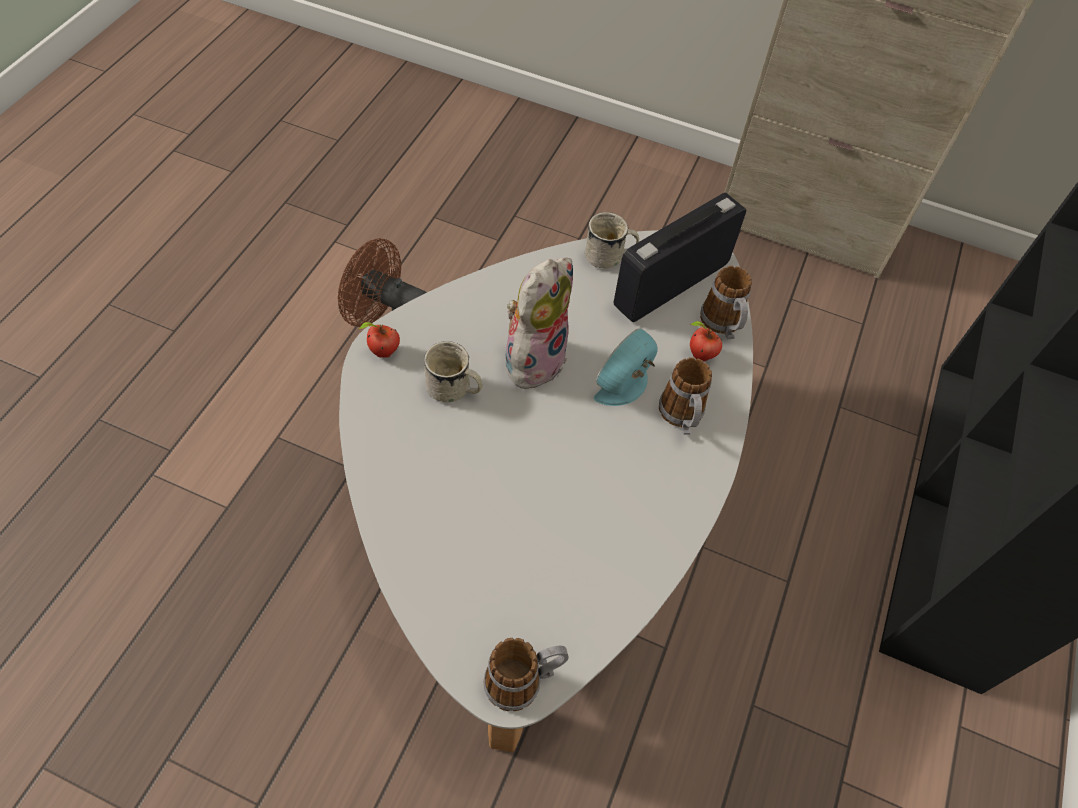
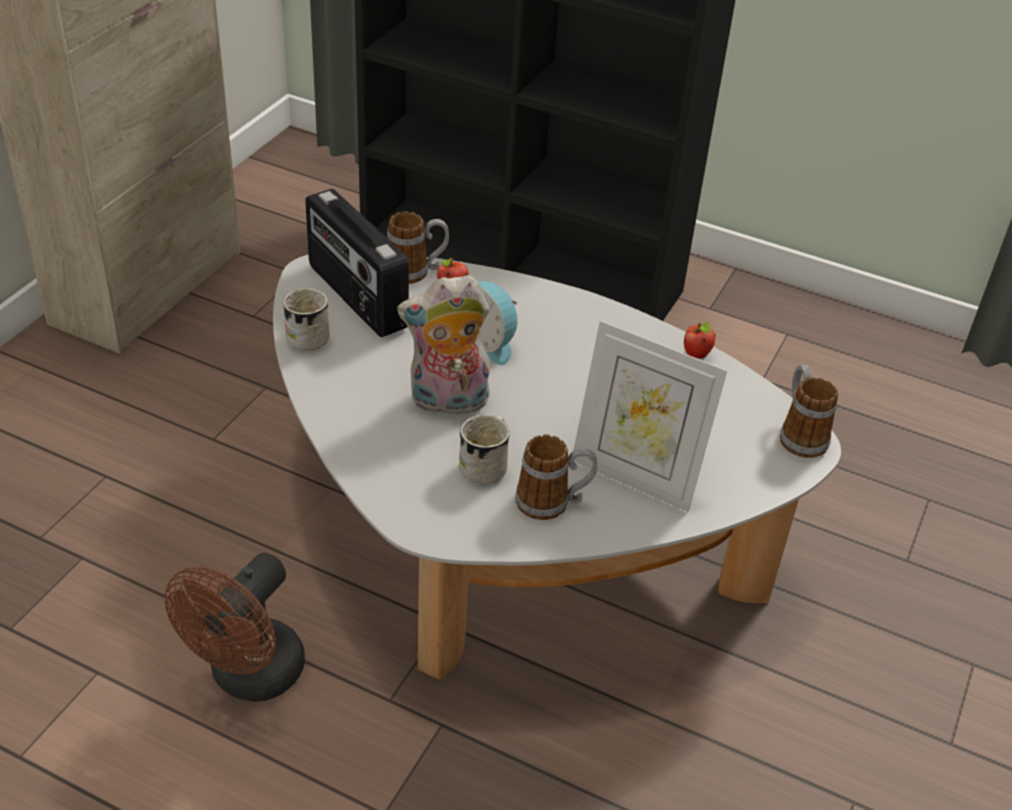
camera: 85 degrees left, 15 degrees down
(383, 352) = (430, 522): apple -> apple (697, 355)
(445, 509) = (635, 477): none -> picture frame
(533, 358) = (447, 402): plush toy -> plush toy turned 45 degrees counterclockwise
(682, 418) = (526, 312): mug -> mug (553, 502)

